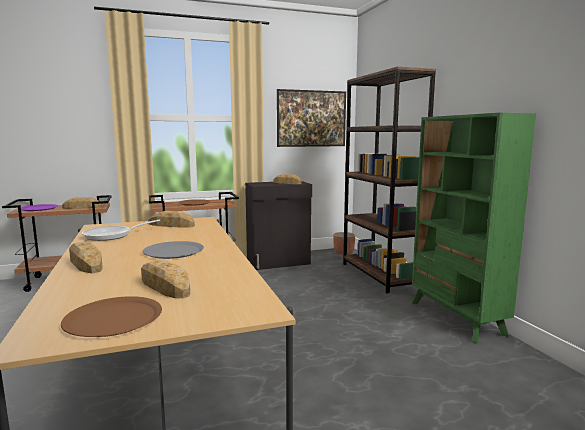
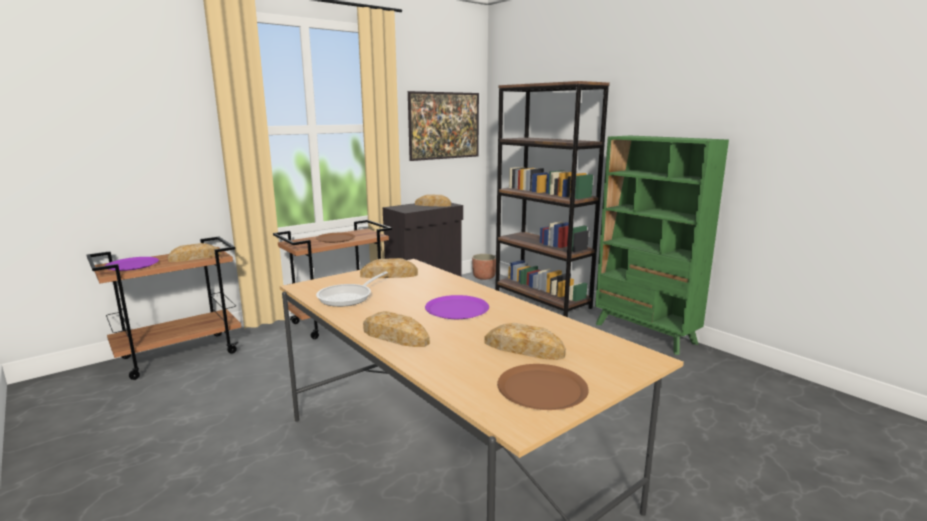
camera: 20 degrees left, 5 degrees up
(173, 251) = (457, 309): grey plate -> purple plate

